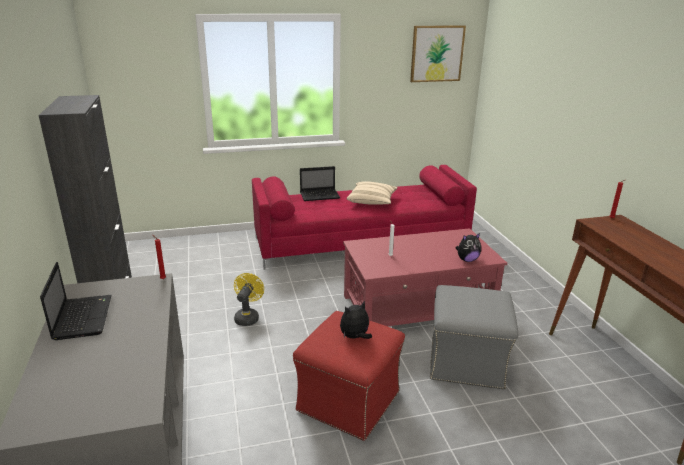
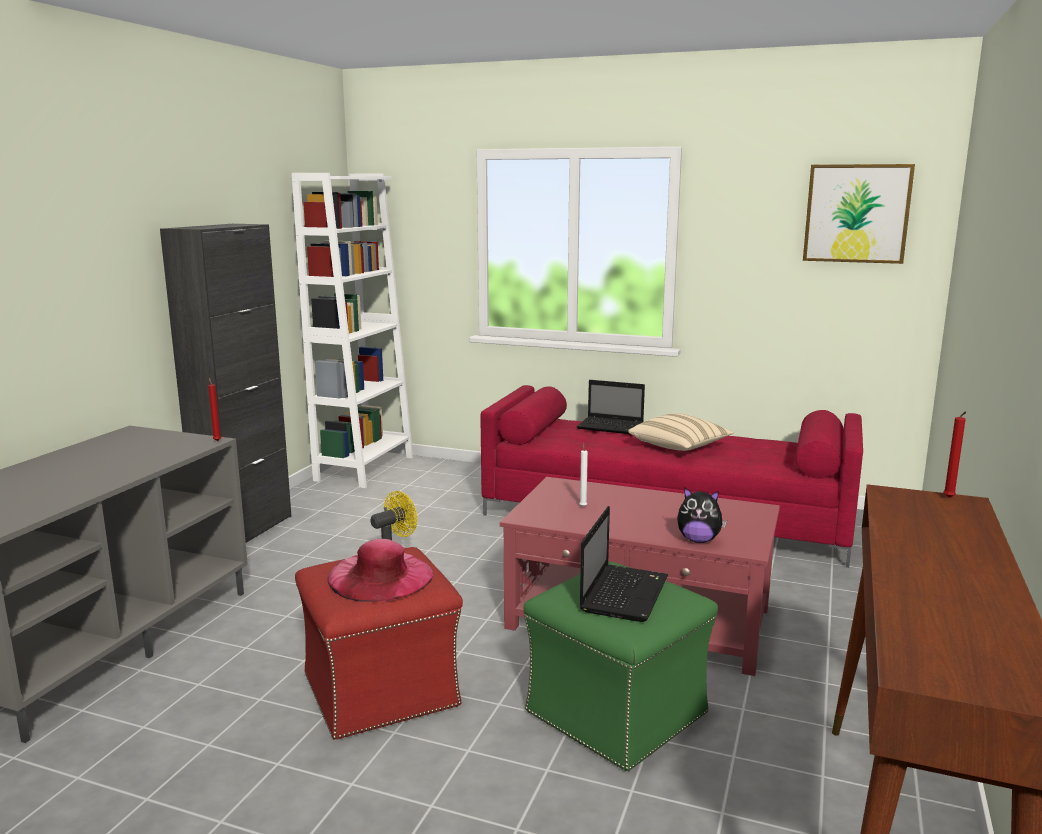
camera: 35 degrees right, 10 degrees down
(82, 317) = (95, 451): laptop -> laptop (624, 593)
(141, 257) = (365, 468): none -> white bookcase
(355, 337) = (380, 576): plush toy -> pink hat
(467, 362) = (618, 713): grey ottoman -> green ottoman

